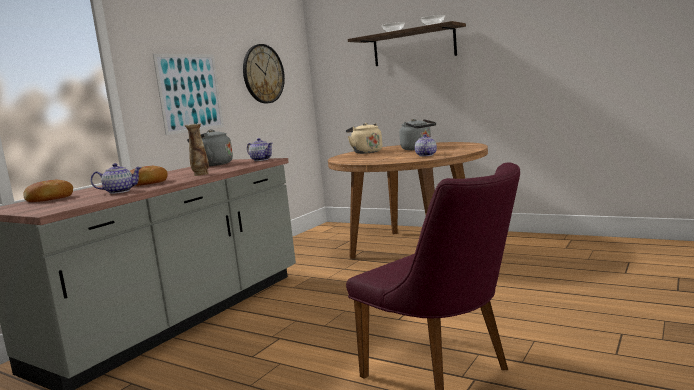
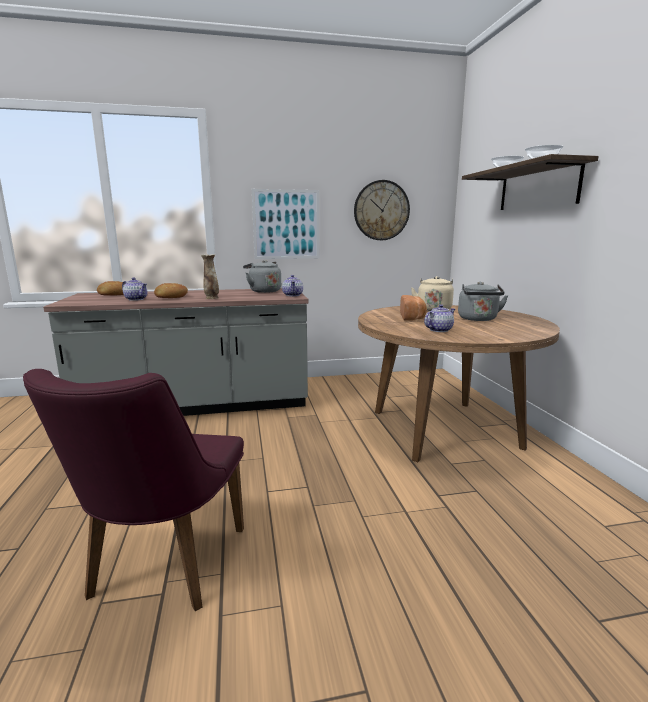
camera: 45 degrees right, 5 degrees up
(379, 156) = (413, 318): none -> bread

